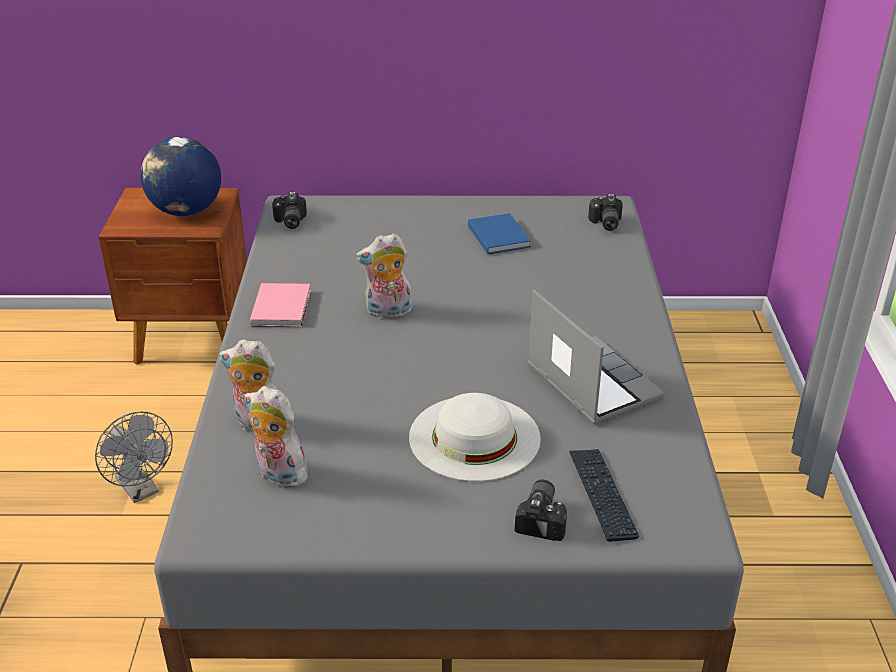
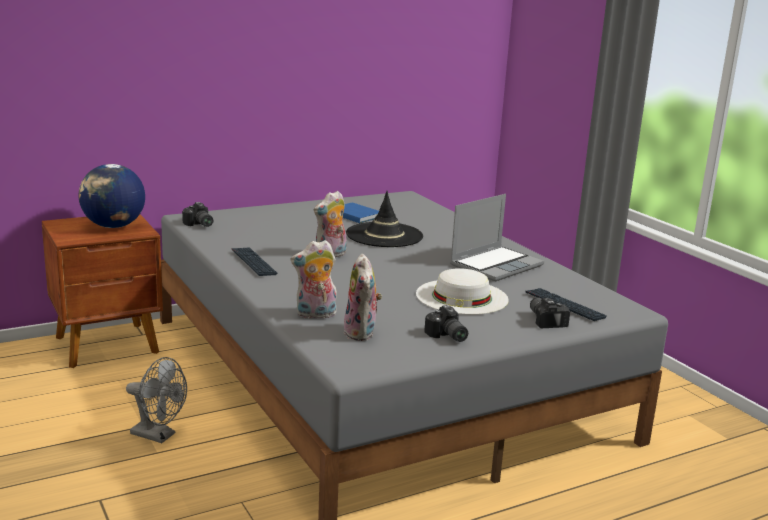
camera: 30 degrees left, 15 degrees down
(278, 474) = (362, 333): plush toy -> plush toy turned 105 degrees counterclockwise
(282, 307) = (253, 262): pink book -> keyboard
(496, 286) = (384, 235): none -> black hat
(590, 382) = (496, 265): laptop -> laptop turned 105 degrees clockwise
(604, 223) = (413, 202): camera -> camera (446, 336)

